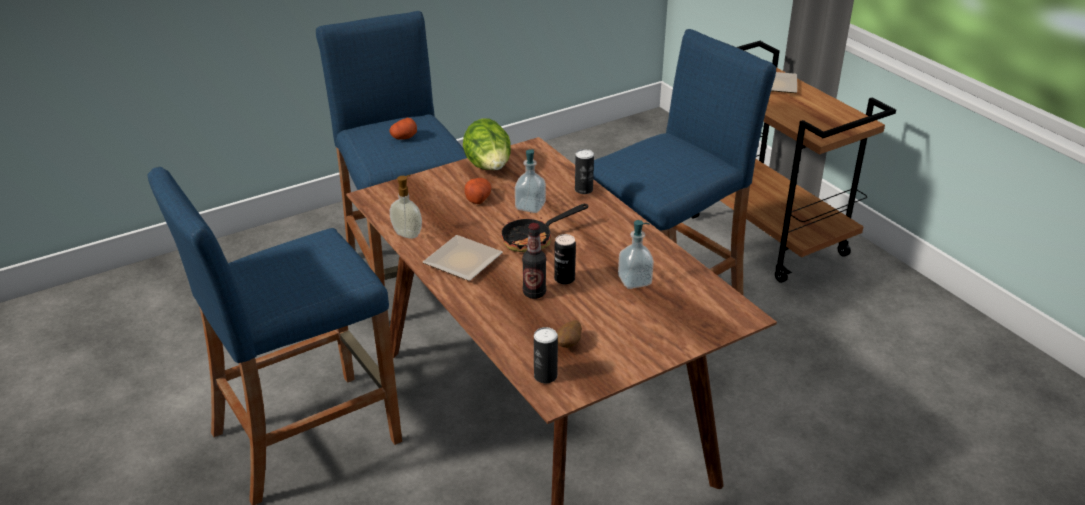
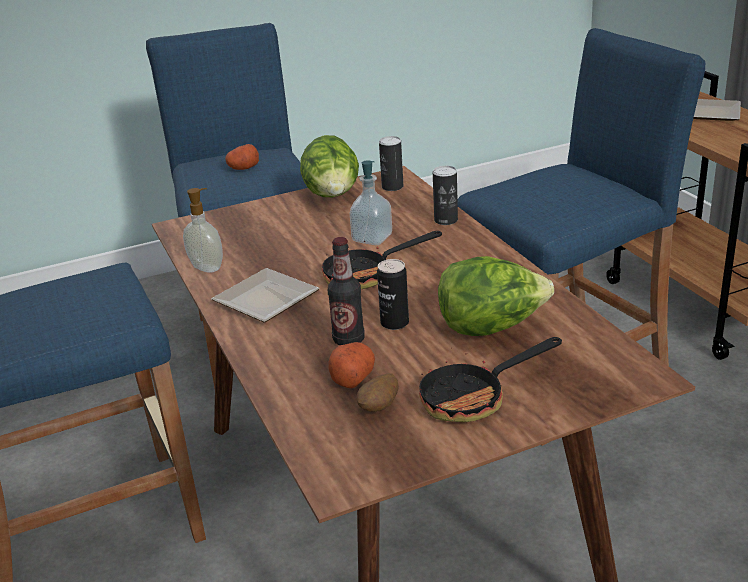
camera: 10 degrees right, 5 degrees down
(478, 198) = (308, 229): potato -> potato (352, 377)
(545, 376) = (333, 451): can -> can (392, 187)
(632, 334) = (474, 398): none -> frying pan
(634, 281) = (491, 327): soap dispenser -> lettuce

